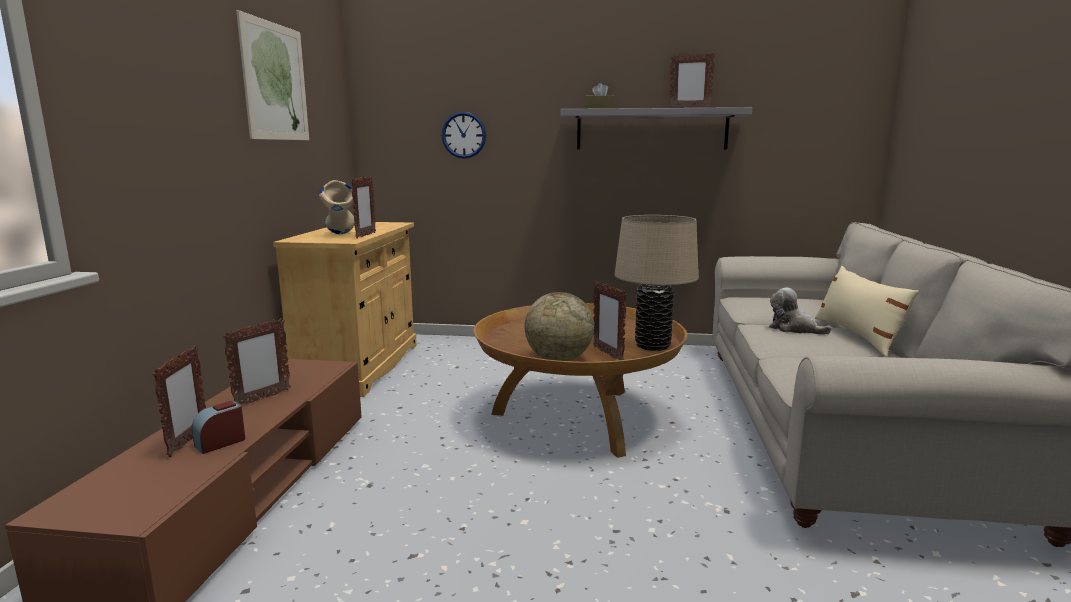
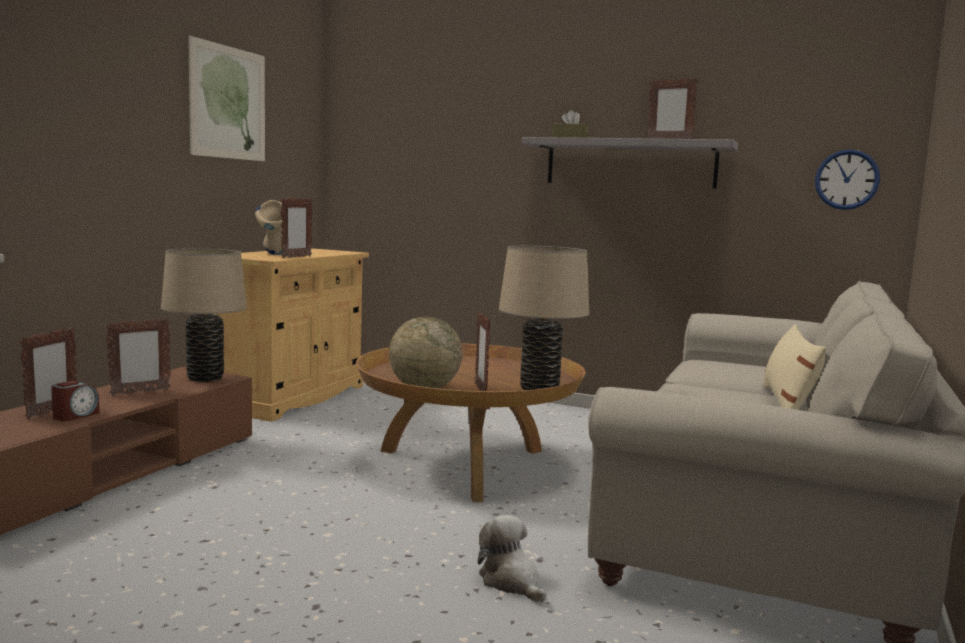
camera: 15 degrees right, 5 degrees down
(220, 443) = (75, 416): alarm clock -> alarm clock turned 150 degrees clockwise
(313, 370) = (205, 378): none -> beige table lamp
(464, 135) = (432, 163): wall clock -> wall clock (846, 179)
(794, 329) = (718, 391): plush toy -> plush toy (511, 582)

